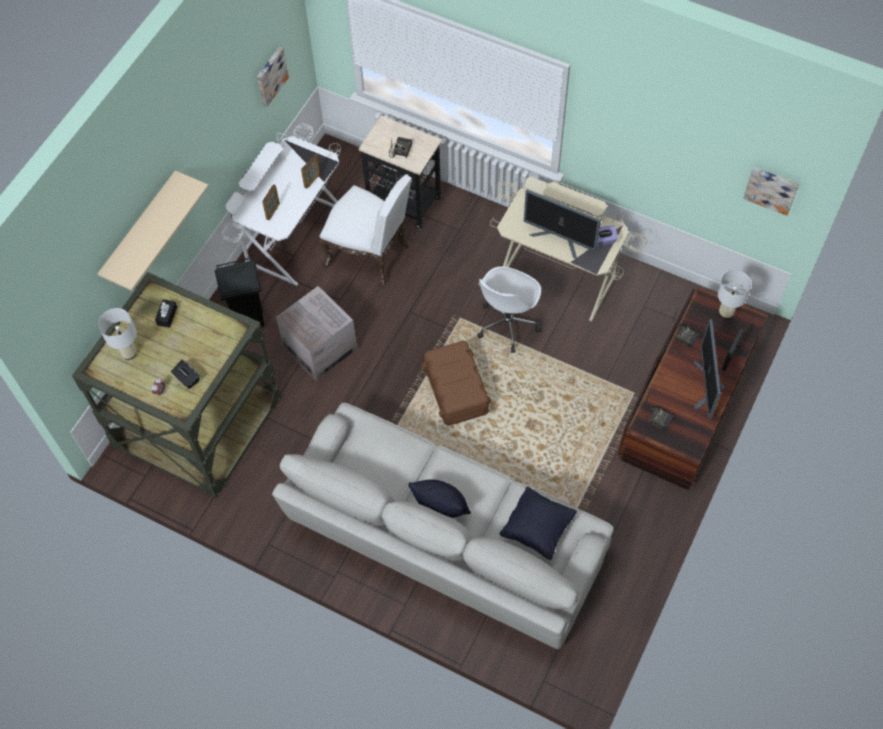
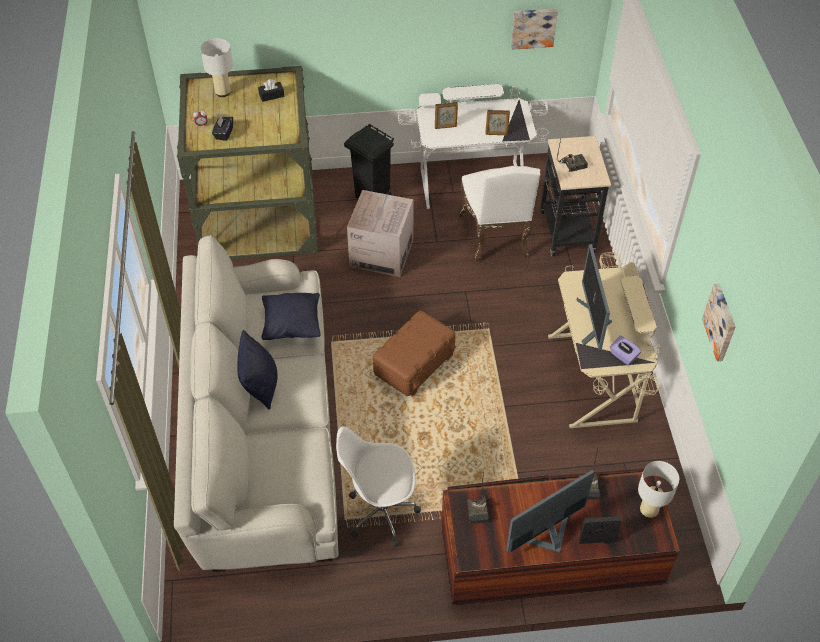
camera: 55 degrees right, 10 degrees down
(140, 230) = (311, 23): beige shelf -> none
(506, 326) = (508, 366): white office chair -> white office chair (380, 513)
(537, 529) = (288, 469): black pillow -> black pillow (292, 326)
(771, 189) = (758, 412): picture -> picture (721, 322)

